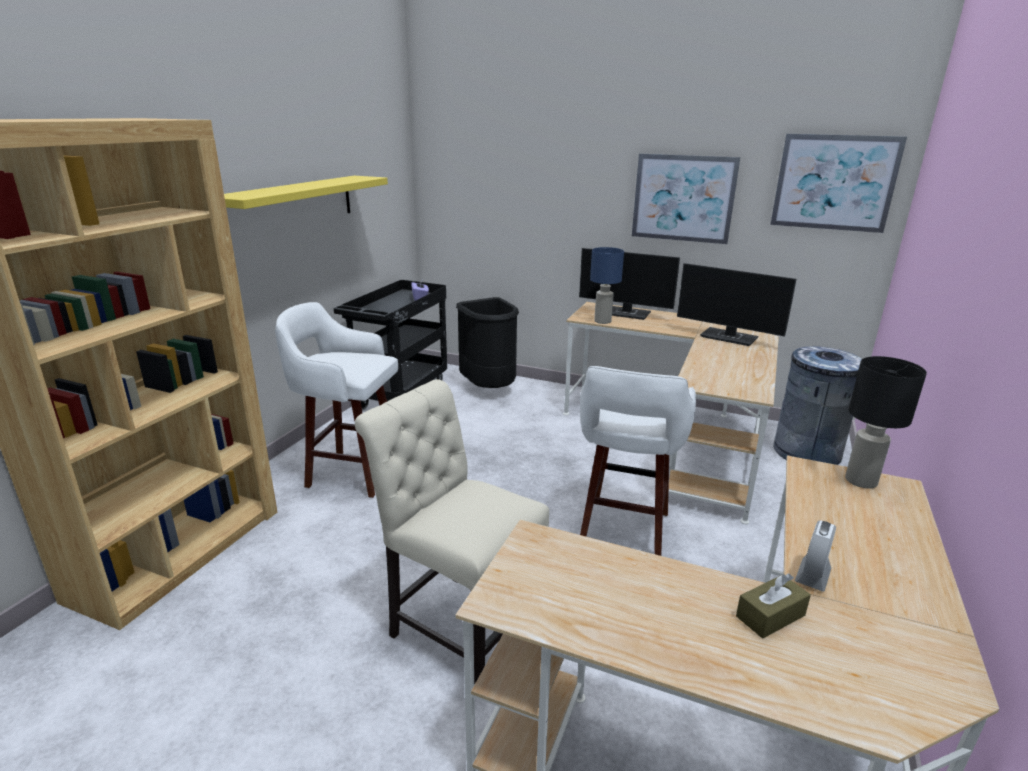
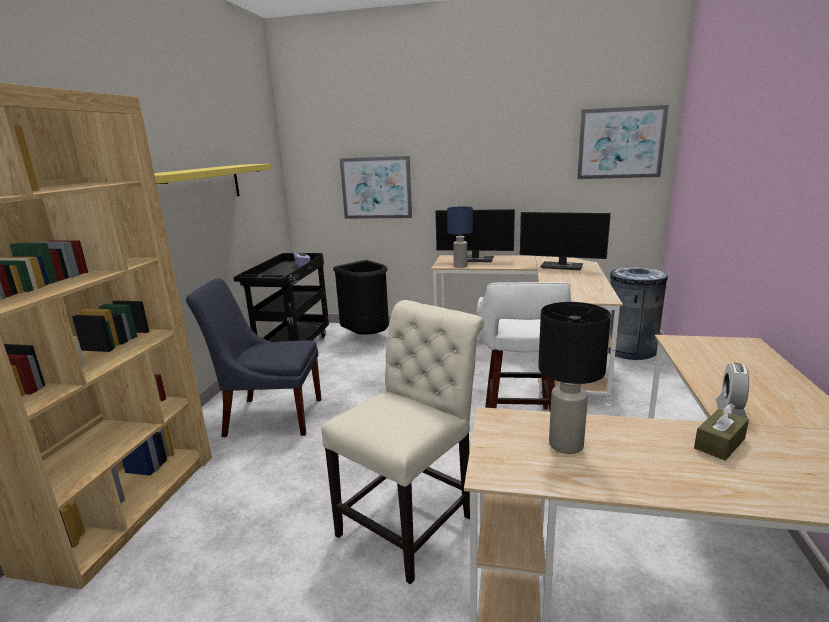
camera: 10 degrees left, 5 degrees down
(350, 473) = (269, 416): white stool -> blue chair
(460, 623) = (412, 521): beige chair -> beige chair turned 105 degrees clockwise
(683, 198) = (509, 165): picture -> picture (376, 188)
(860, 480) = (718, 343): black table lamp -> black table lamp (565, 444)

